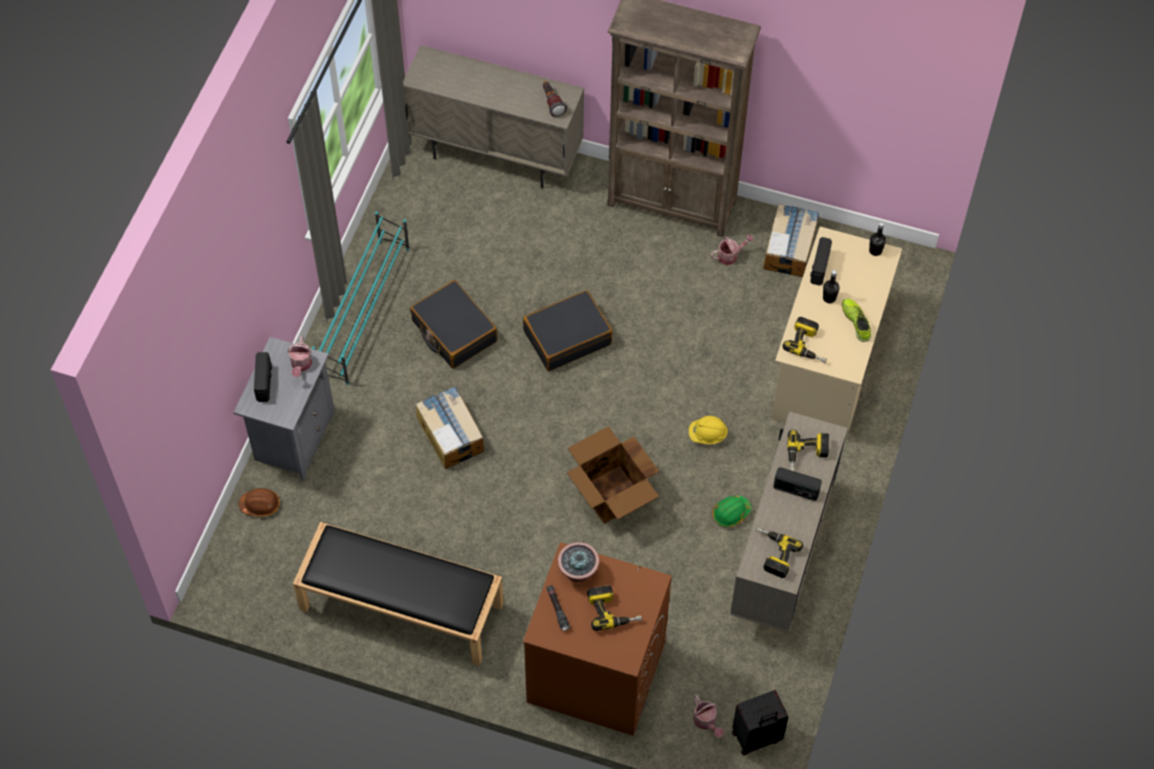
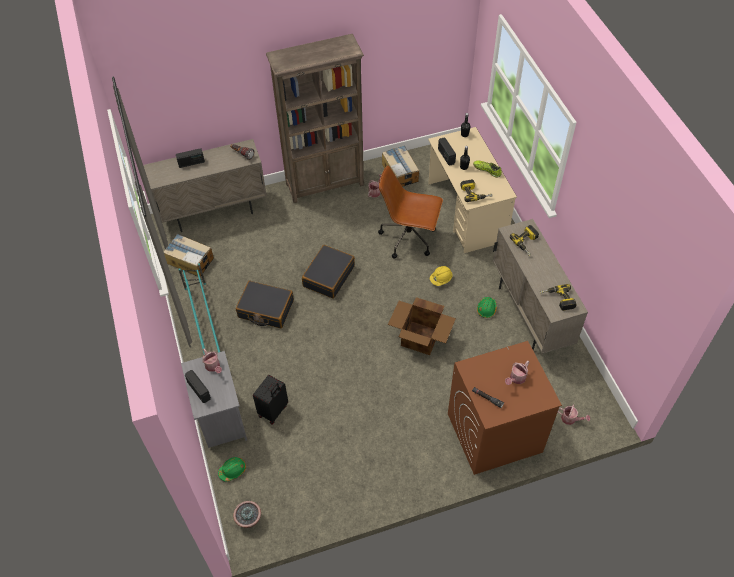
camera: 35 degrees left, 5 degrees down
(260, 505) = (232, 470): brown hard hat -> green hard hat
(400, 607) = (361, 471): black bench -> none
(450, 433) = (309, 362): cardboard box -> cardboard box (189, 260)
(578, 571) = (479, 371): potted plant -> potted plant (249, 520)
(613, 610) = (516, 379): power drill -> watering can
(717, 351) = (409, 238): none -> brown office chair
(756, 738) = (601, 409): black suitcase -> black suitcase (274, 411)
(796, 490) = (538, 262): radio -> radio (191, 163)

